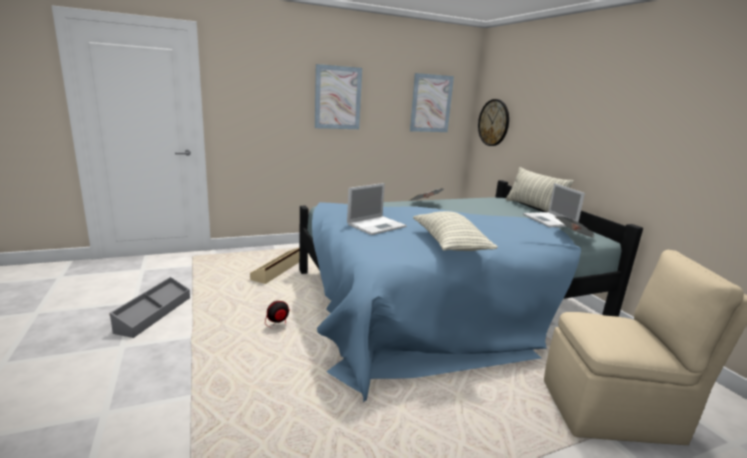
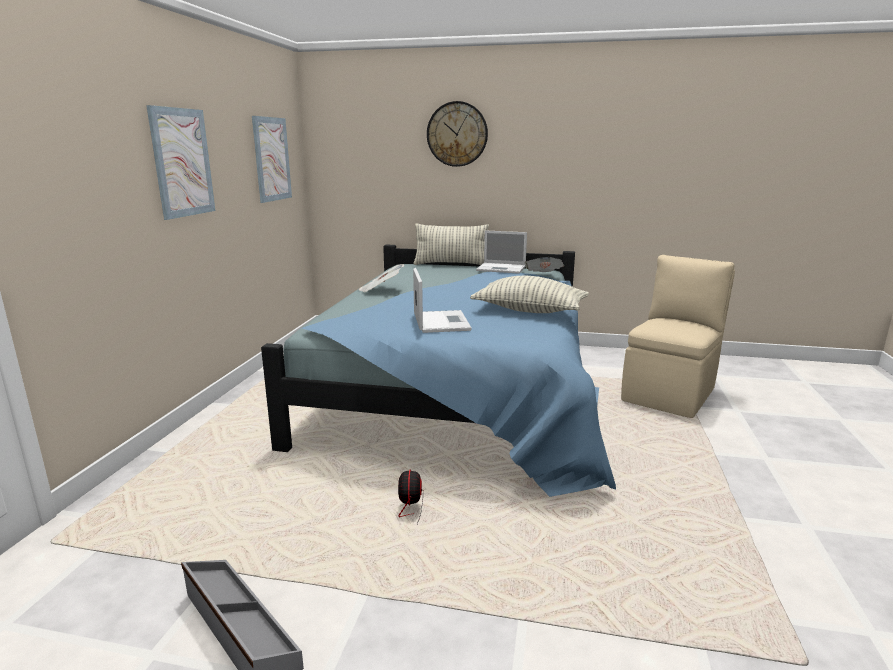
camera: 55 degrees left, 0 degrees up
(278, 270) = (248, 468): beige storage box -> none
(493, 122) = (349, 176): wall clock -> wall clock (457, 134)

